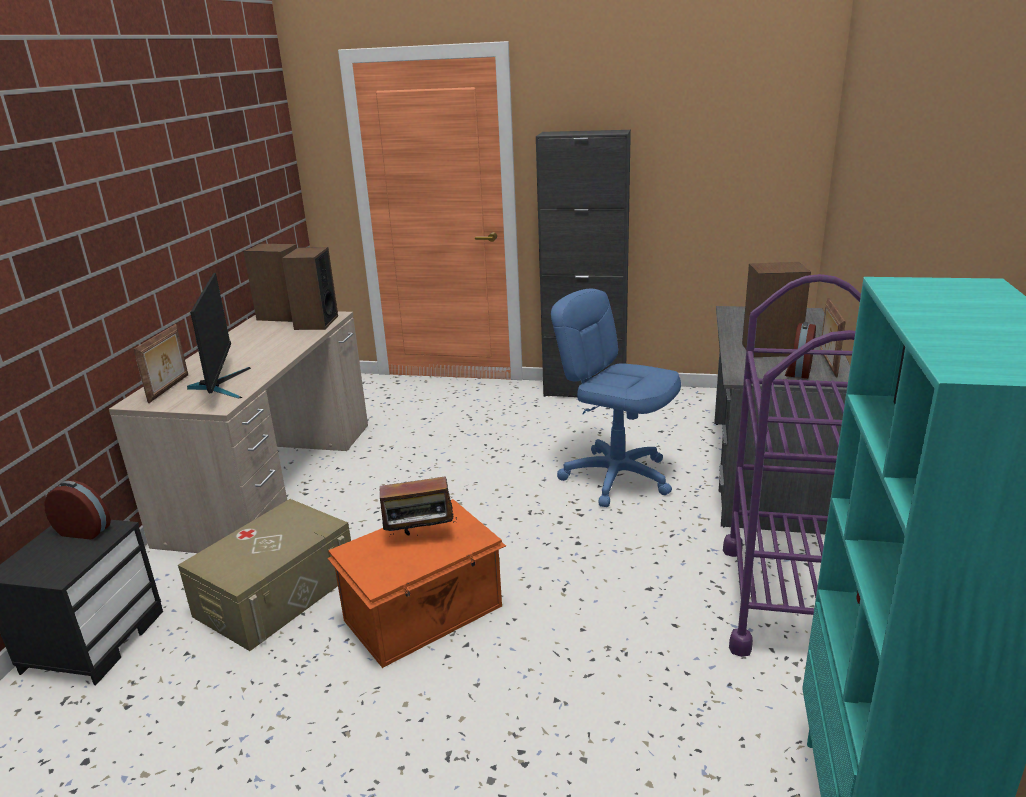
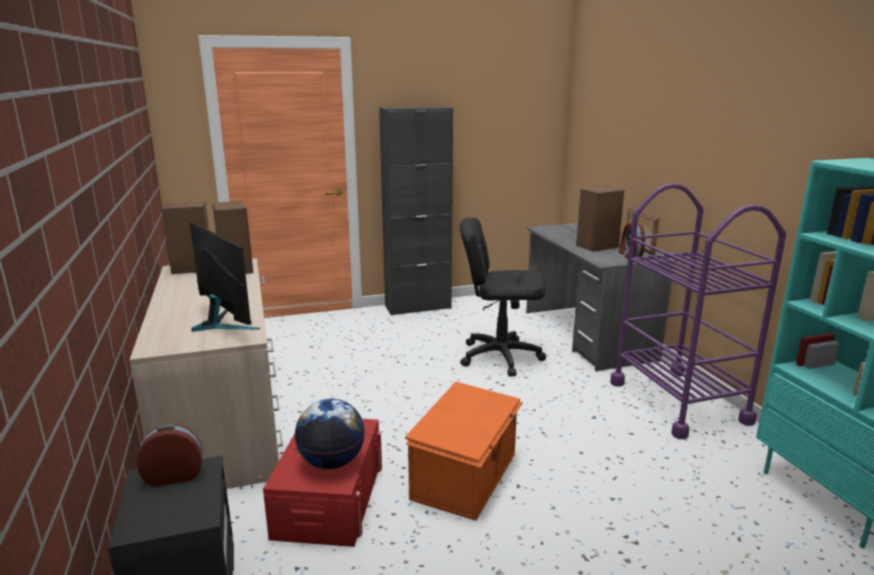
camera: 30 degrees left, 5 degrees down
(170, 388) = (171, 334): picture frame -> none
(257, 556) = (332, 462): none -> globe
(277, 594) = (329, 499): beige storage box -> red storage box
(420, 536) = (464, 410): radio -> none
(616, 477) = (500, 356): blue office chair -> black office chair

